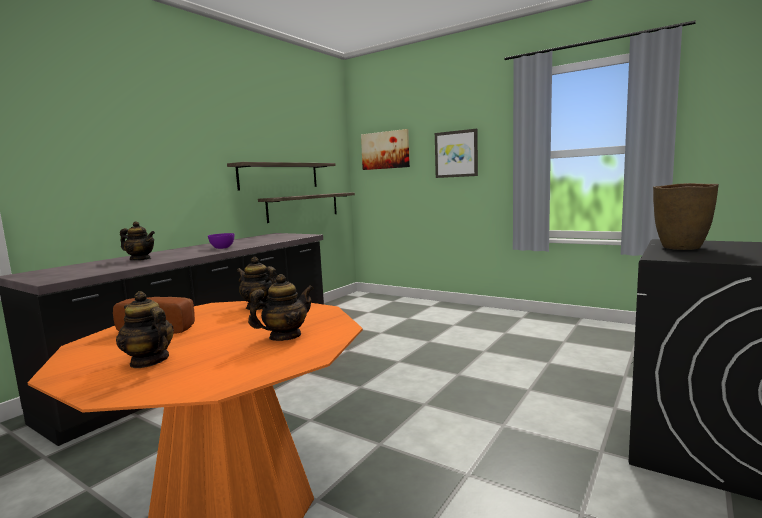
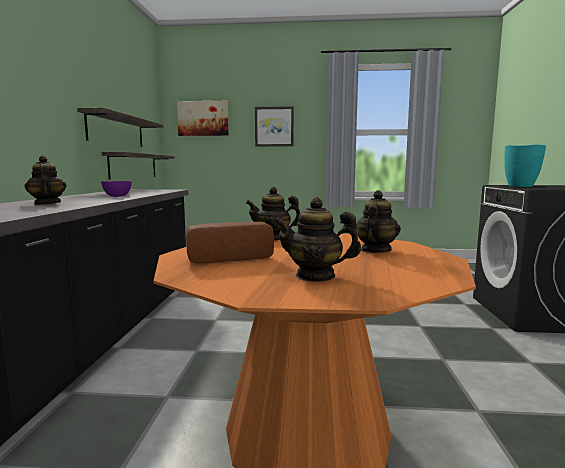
camera: 30 degrees left, 0 degrees up
(140, 259) = (47, 204): teapot -> teapot turned 105 degrees counterclockwise
(681, 247) = (521, 186): brown vase -> turquoise vase

